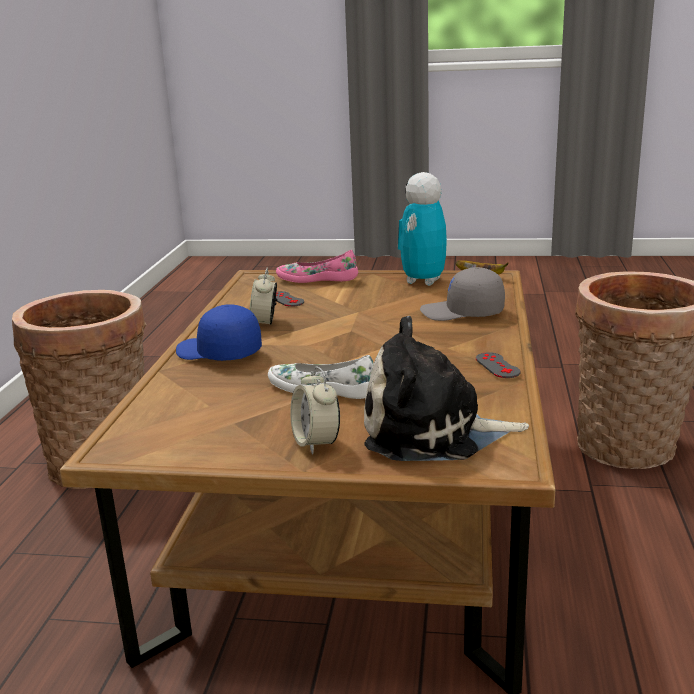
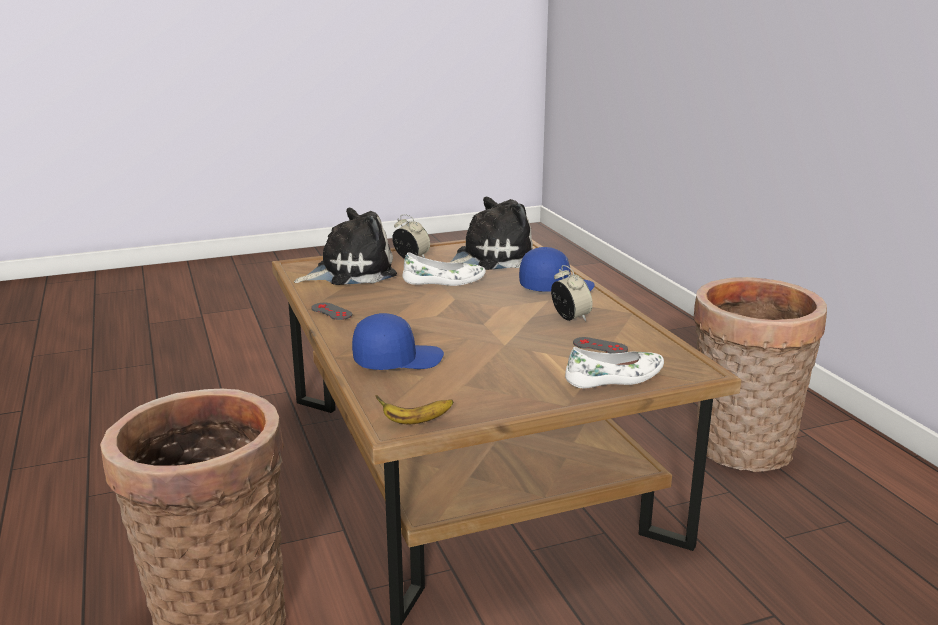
camera: 150 degrees right, 0 degrees up
(206, 418) = (490, 258): none -> plush toy
(317, 278) = (615, 378): pink shoe -> white shoe
(423, 281) = (485, 401): toy robot -> none
(462, 313) = (397, 360): grey cap -> blue cap

